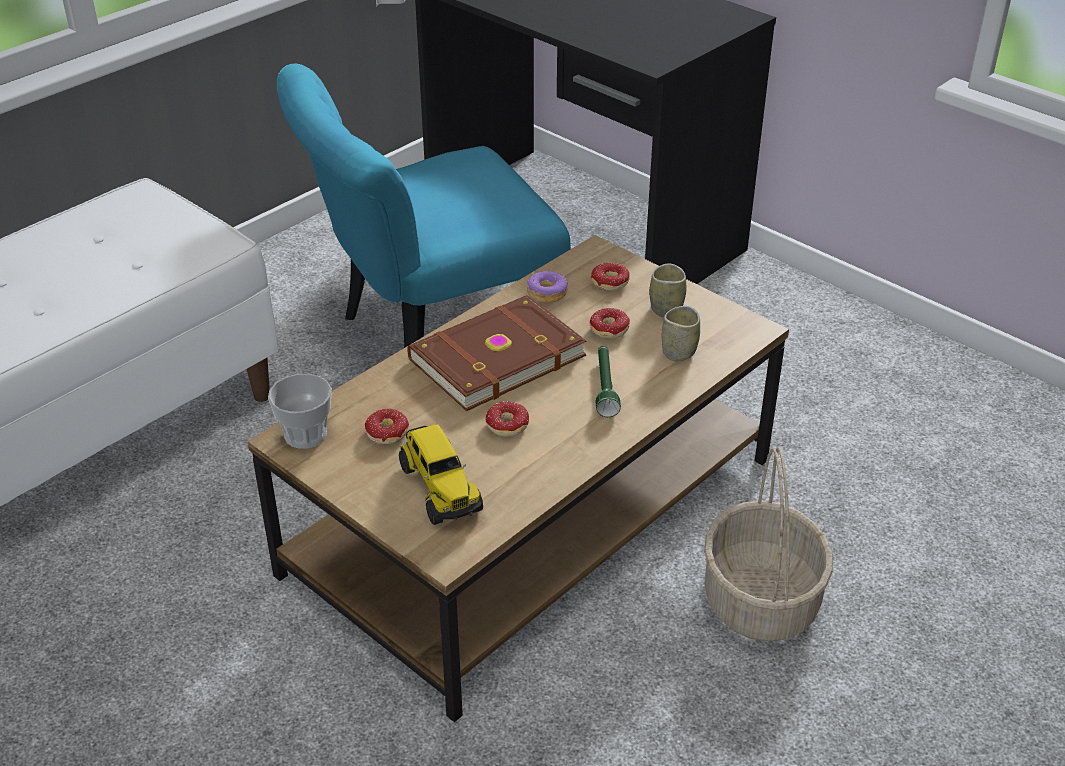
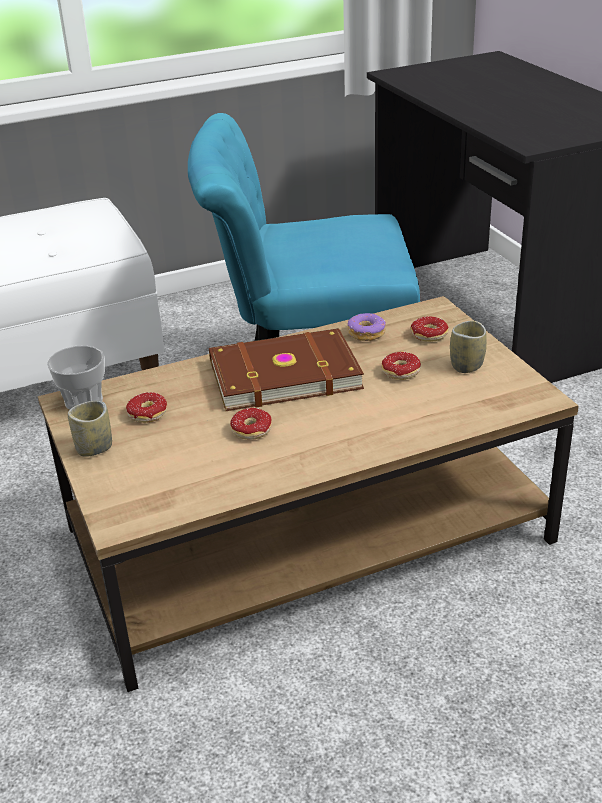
camera: 25 degrees right, 5 degrees down
(440, 488) = (155, 467): toy truck -> none
(605, 387) = (362, 418): green flashlight -> none
(679, 352) = (453, 403): cup -> cup (94, 448)
(762, 601) = (476, 671): basket -> none

